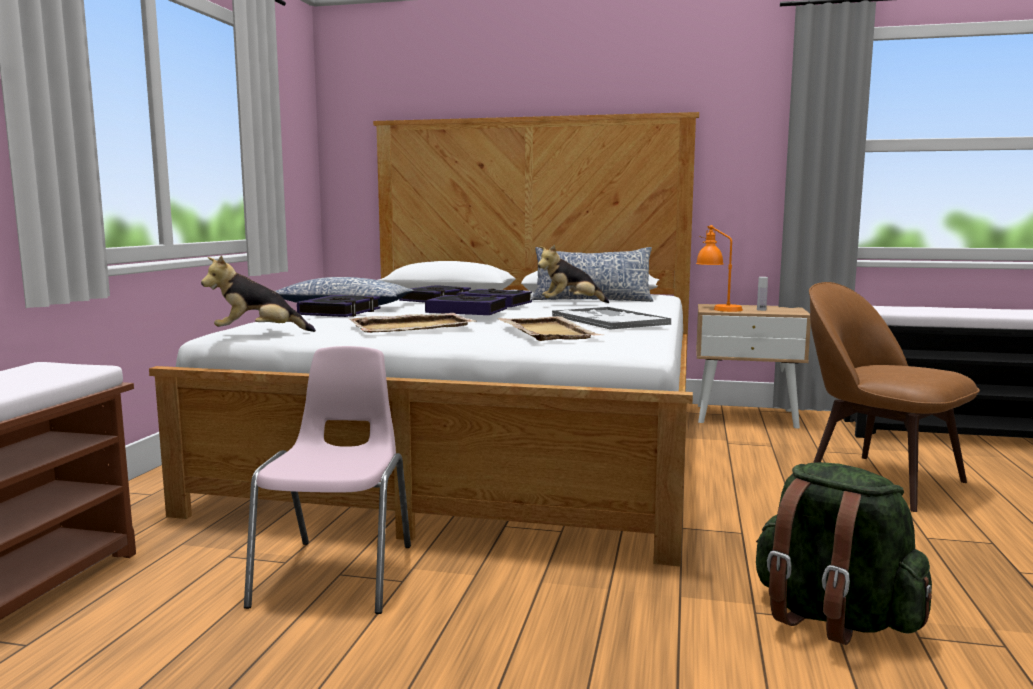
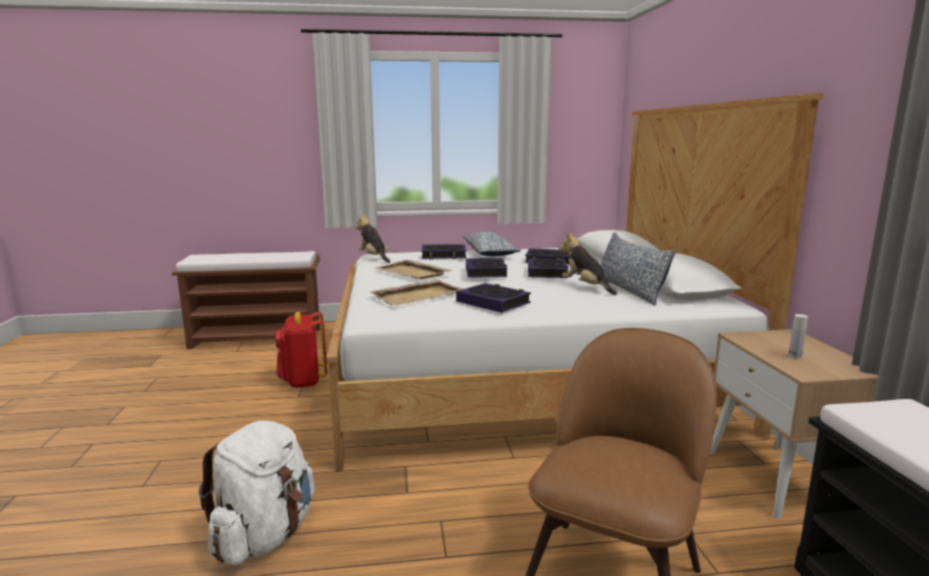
camera: 70 degrees right, 5 degrees up
(338, 574) = (303, 382): pink chair -> red backpack
(608, 320) = (493, 302): tray -> book
(717, 308) = (762, 338): orange table lamp -> none
(832, 618) = (265, 536): green backpack -> white backpack

